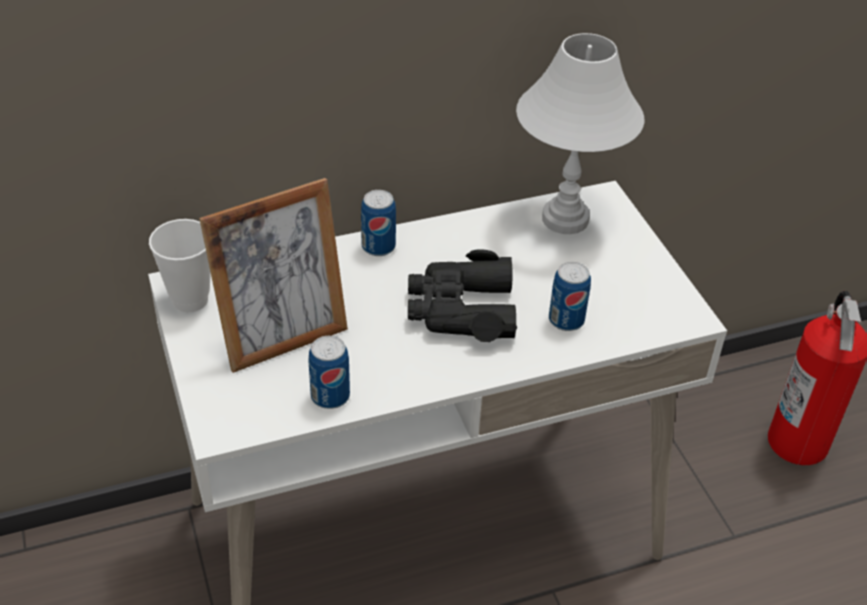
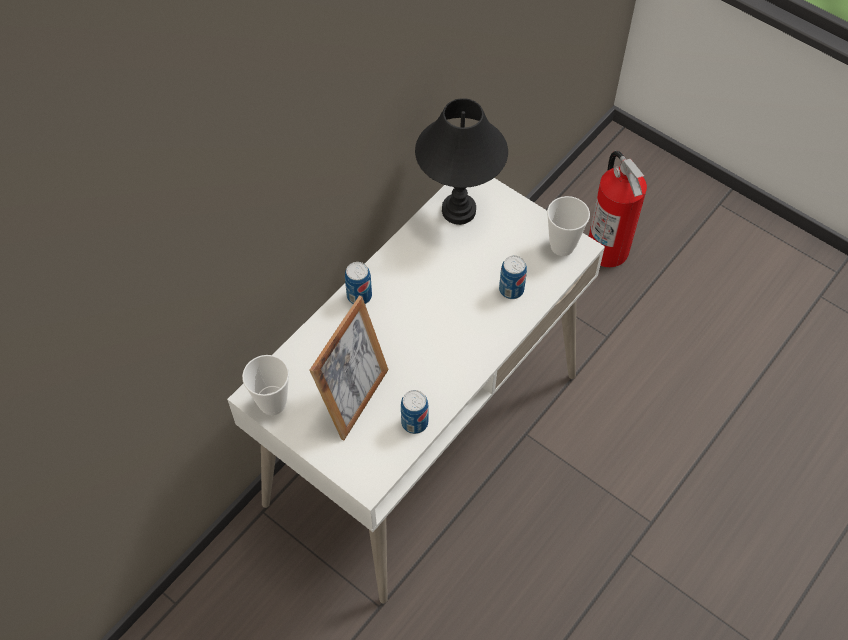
camera: 30 degrees left, 15 degrees up
(461, 310) = (445, 316): black binoculars -> none
(564, 218) = (458, 210): white table lamp -> black table lamp
(669, 306) = (562, 246): none -> cup

